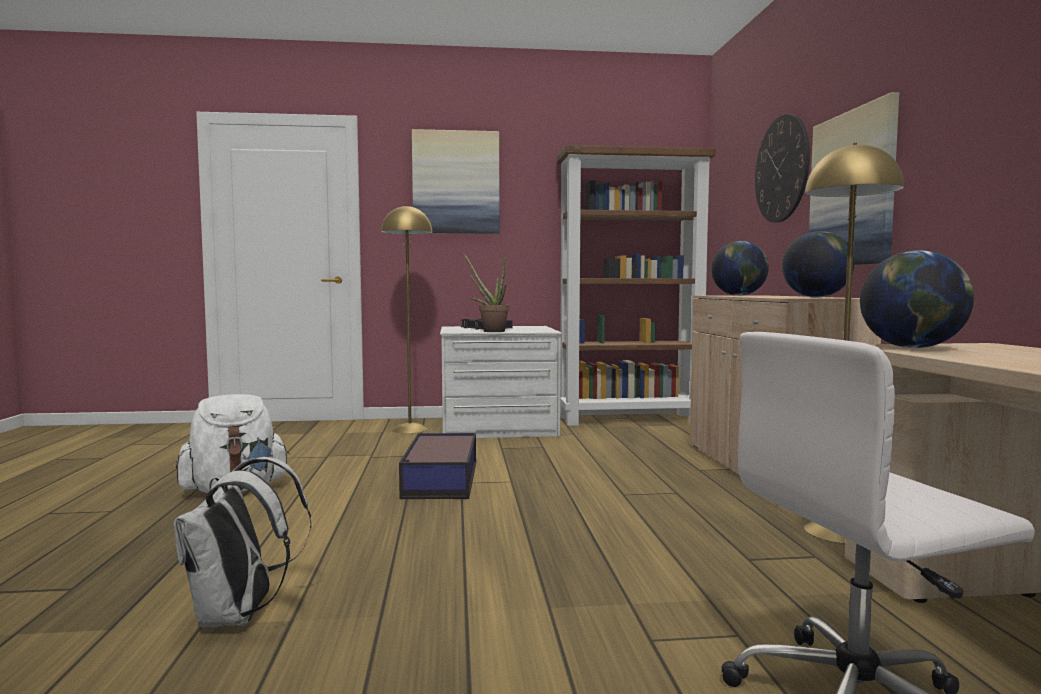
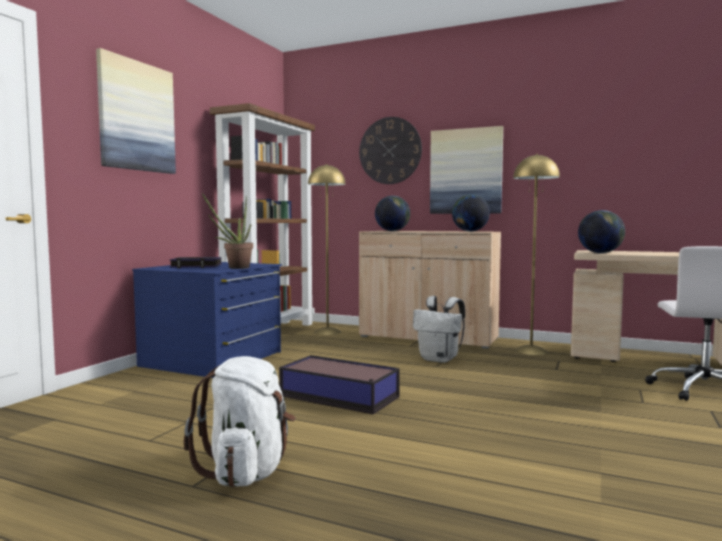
camera: 60 degrees left, 0 degrees up
(239, 616) = (590, 488): white backpack -> white backpack (440, 359)
(410, 429) = (150, 381): yellow floor lamp -> yellow floor lamp (327, 332)
(498, 427) = (214, 359): white dresser -> blue dresser

